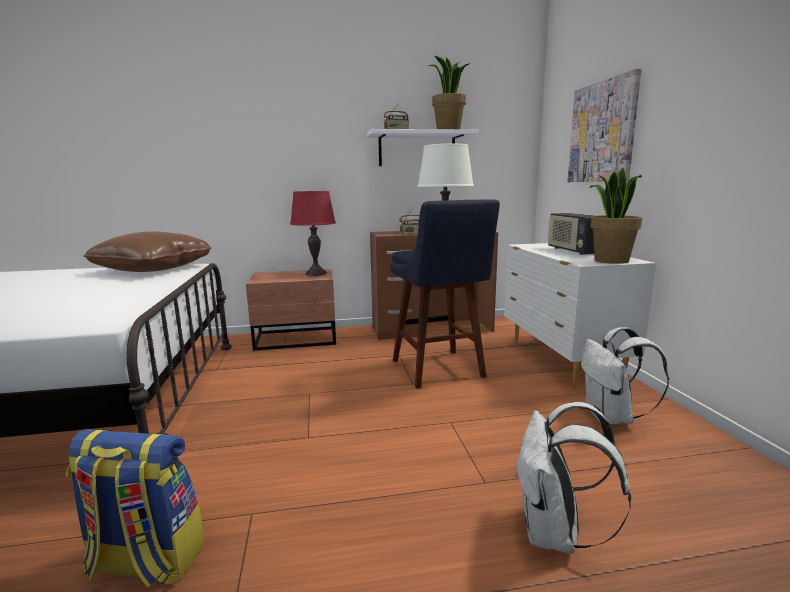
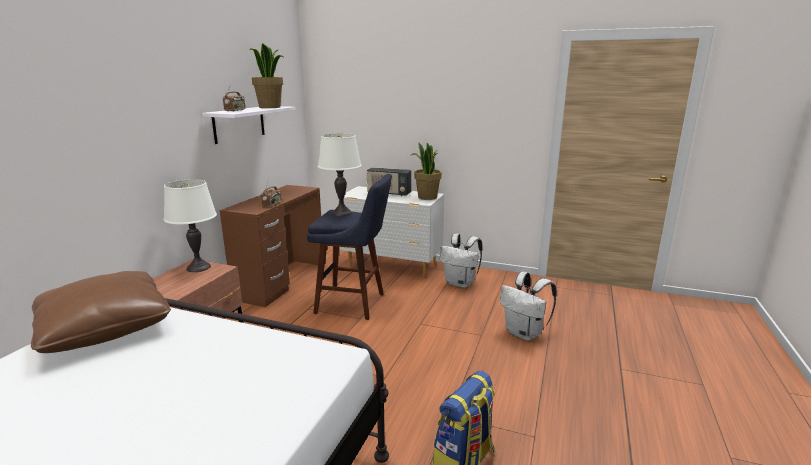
camera: 60 degrees left, 5 degrees up
(316, 273) = (198, 267): red table lamp -> white table lamp
(602, 132) = (381, 112): picture -> none

